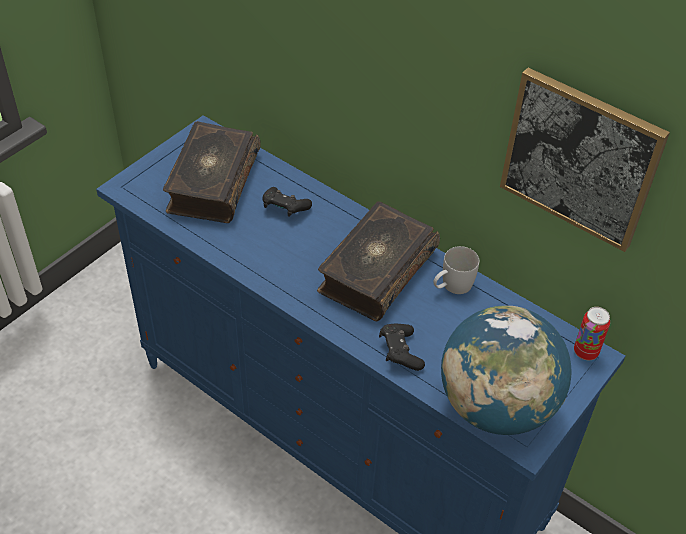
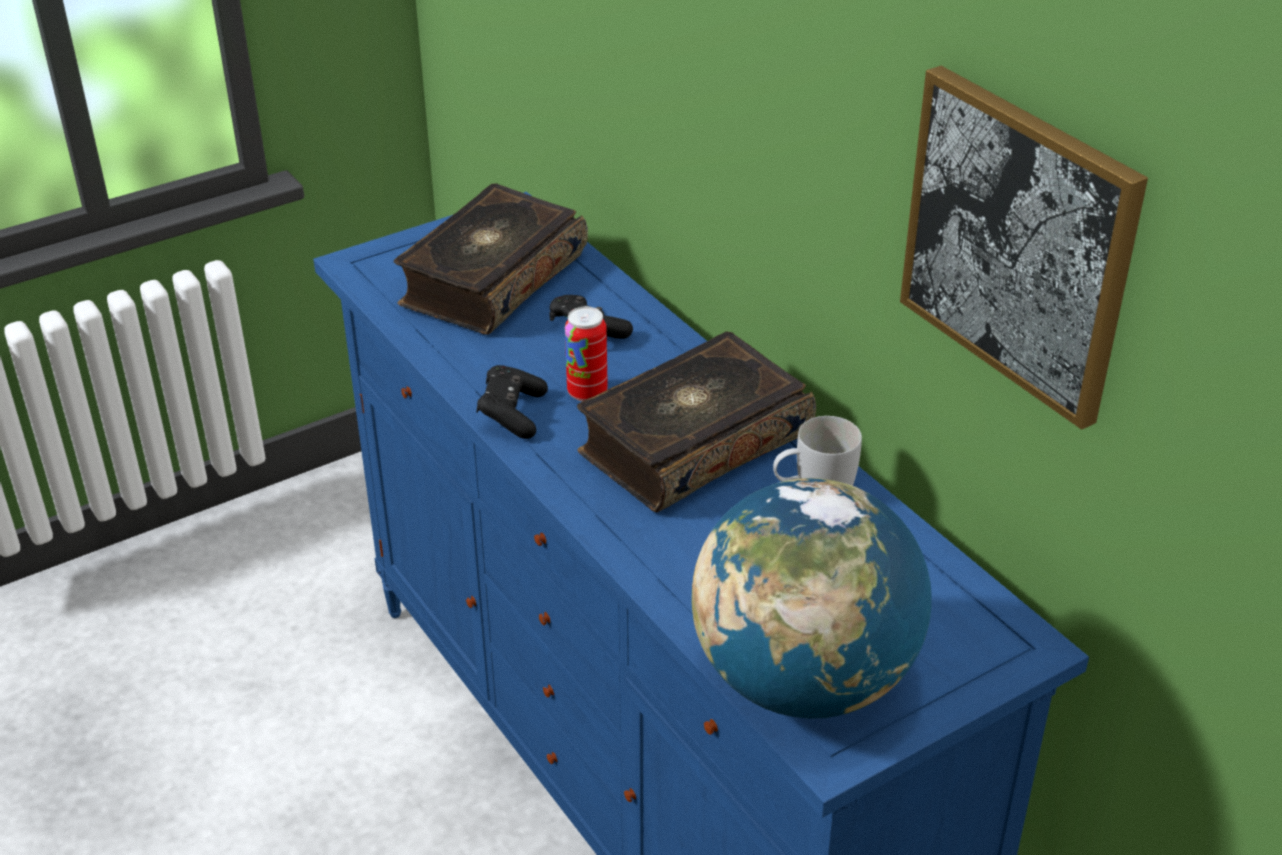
camera: 20 degrees right, 10 degrees down
(400, 352) = (673, 565): black game controller -> black game controller (512, 414)
(585, 352) = (1012, 634): can -> can (587, 393)

